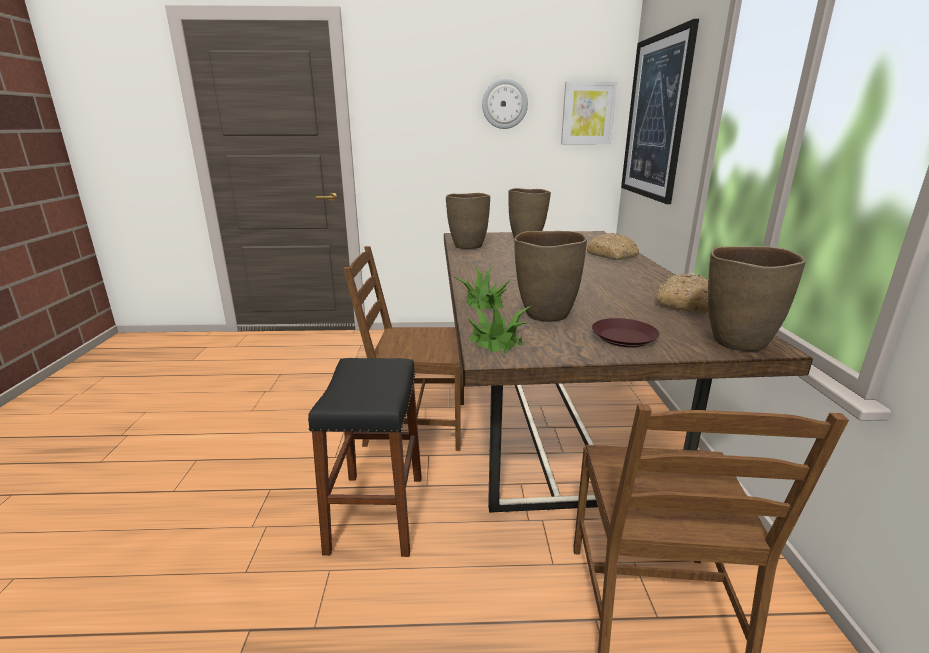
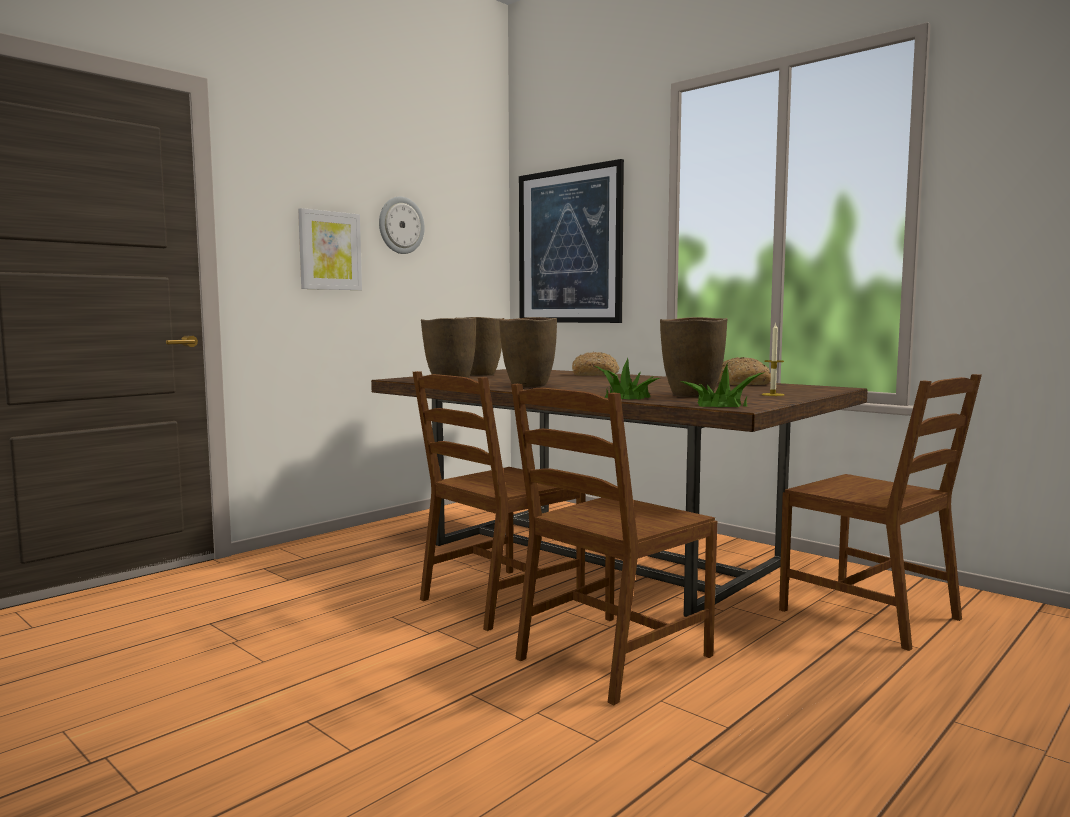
camera: 45 degrees left, 15 degrees down
(376, 512) = (612, 657): black stool -> brown chair
(587, 113) = (477, 242): picture -> picture (329, 250)
(624, 338) = (772, 394): brown plate -> candle
(738, 343) = (824, 389): brown vase -> brown vase (528, 386)

